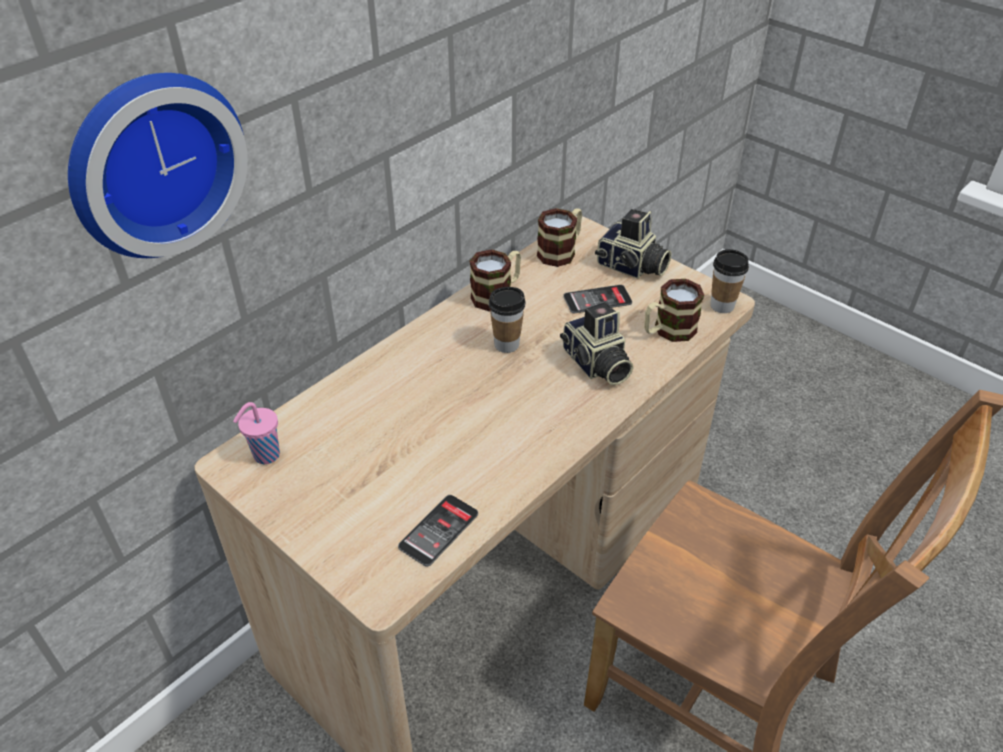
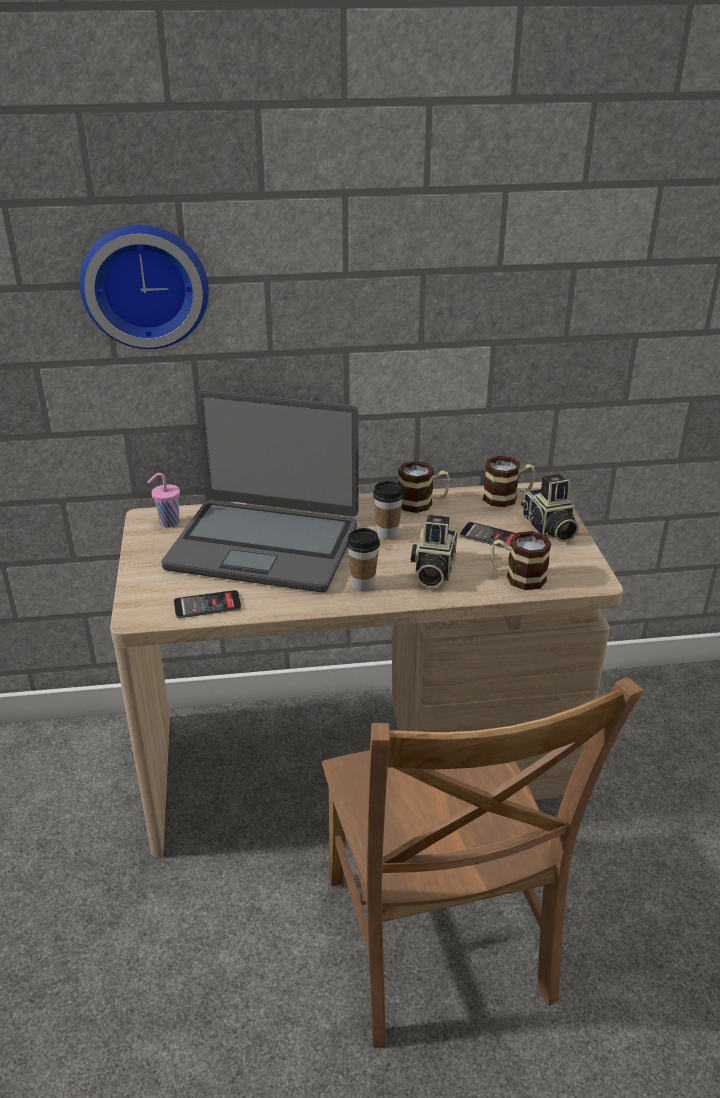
camera: 40 degrees right, 10 degrees down
(407, 425) = (264, 545): none -> laptop
(722, 306) = (587, 582): cup -> cup (363, 584)

